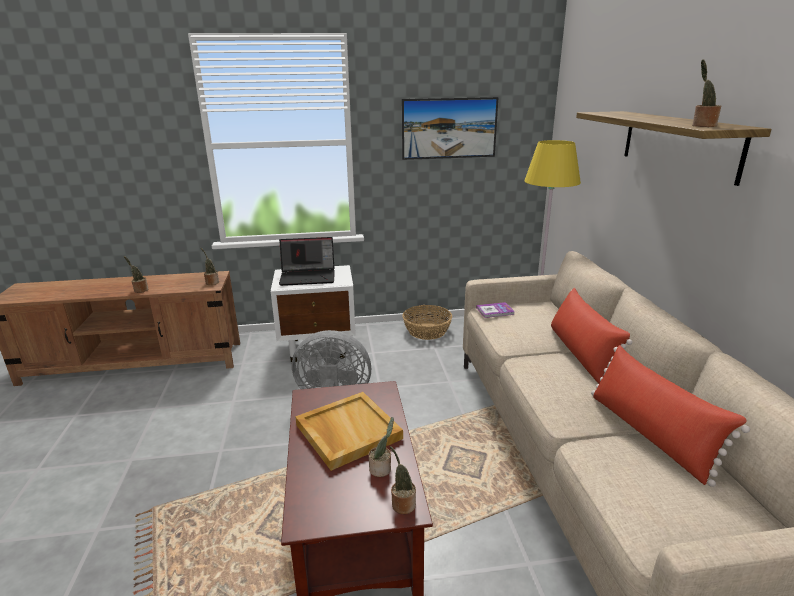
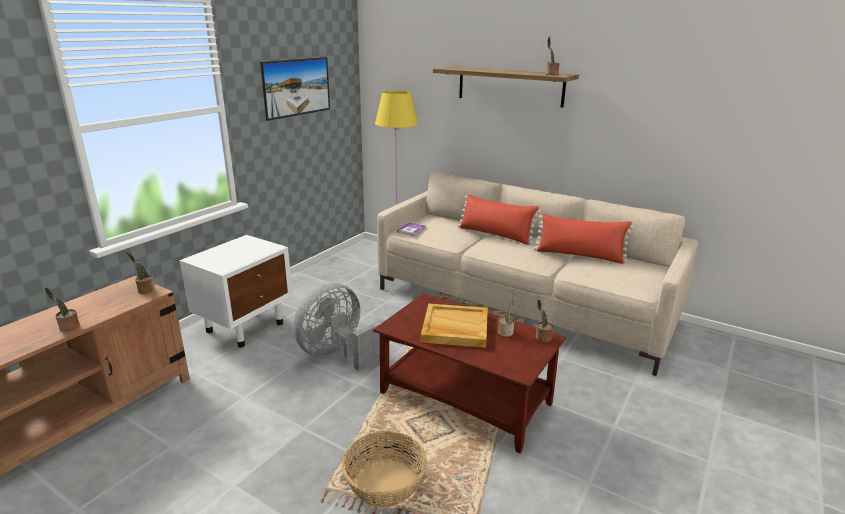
camera: 50 degrees left, 0 degrees up
(308, 276) = (231, 254): laptop -> none
(426, 331) = (314, 278): basket -> basket (384, 483)

